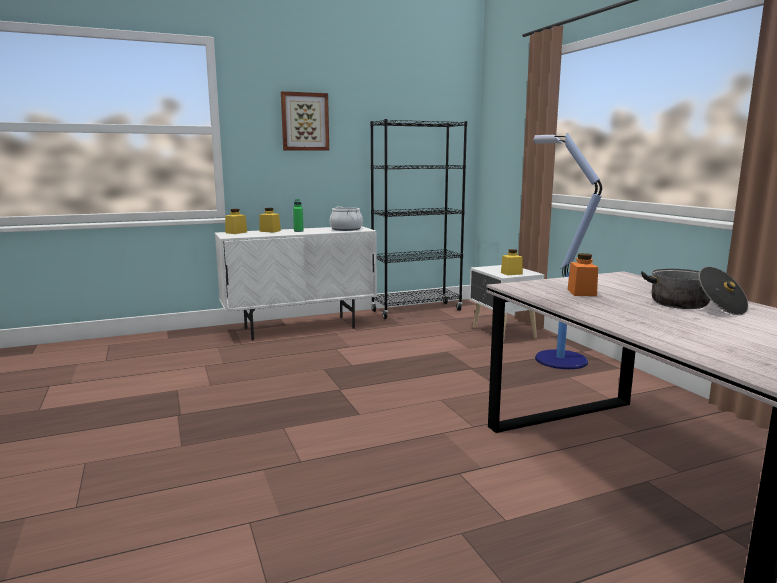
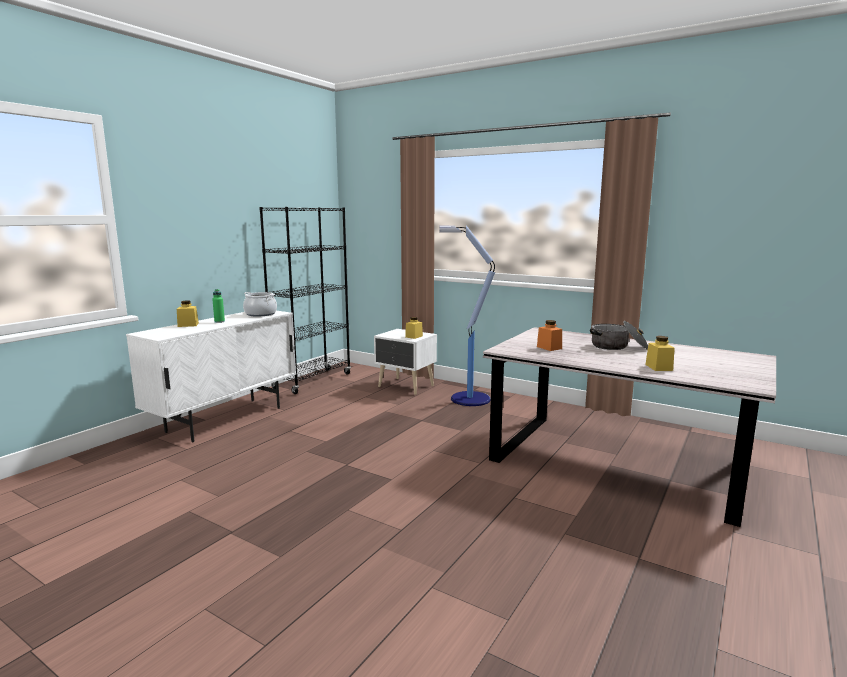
camera: 35 degrees left, 0 degrees up
(236, 232) = (154, 331): yellow jar -> yellow jar (659, 367)
(305, 121) = (199, 208): picture -> none

